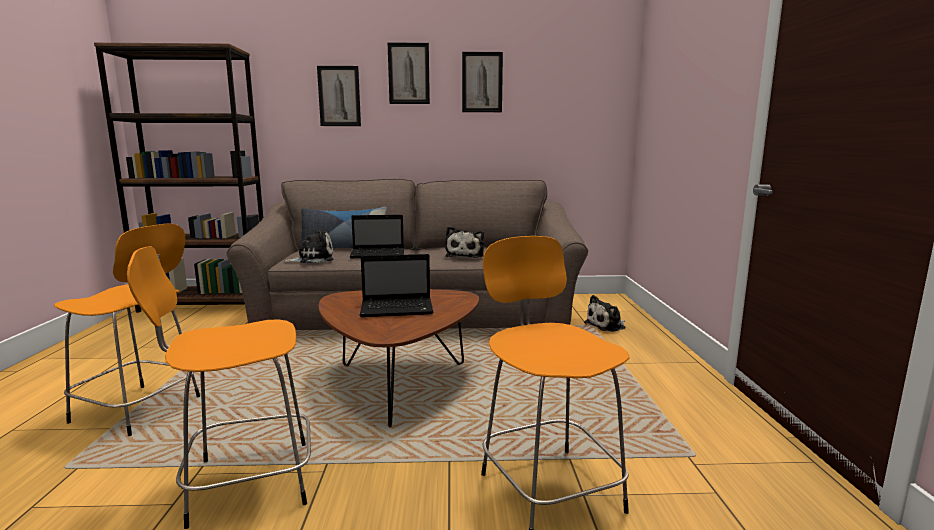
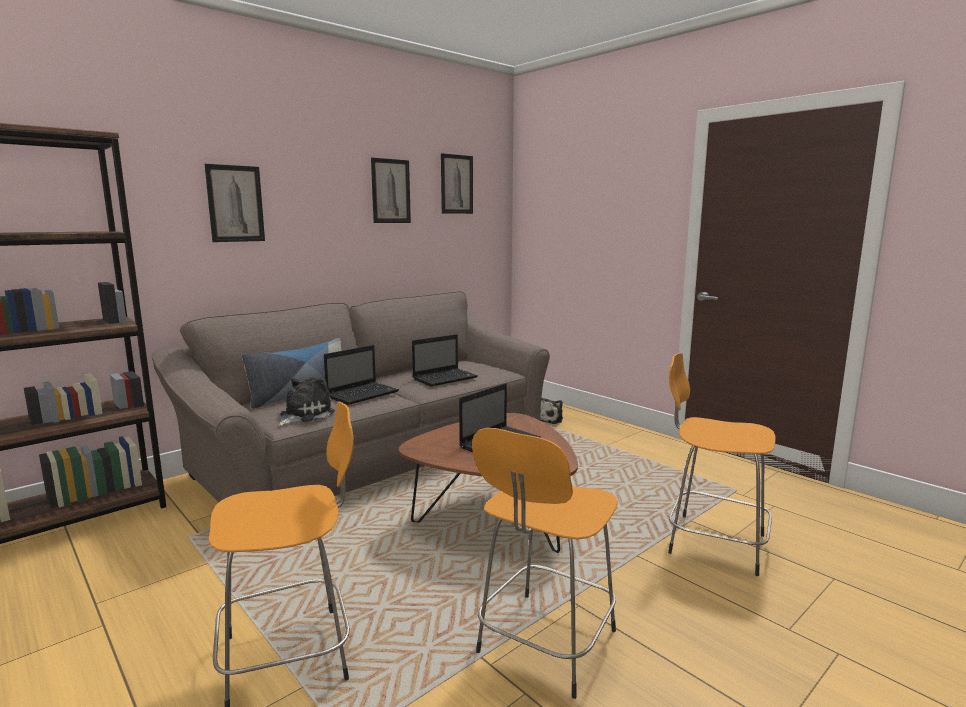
camera: 40 degrees left, 0 degrees up
(408, 73) = (317, 178): picture -> picture (456, 184)
(466, 255) = (446, 378): plush toy -> laptop

